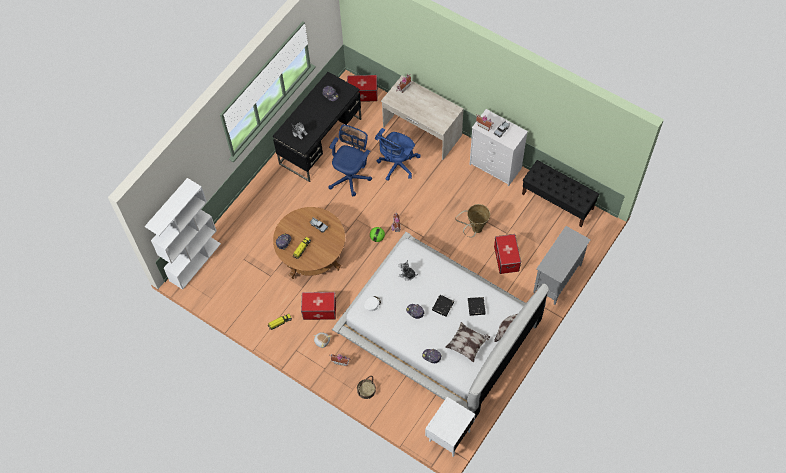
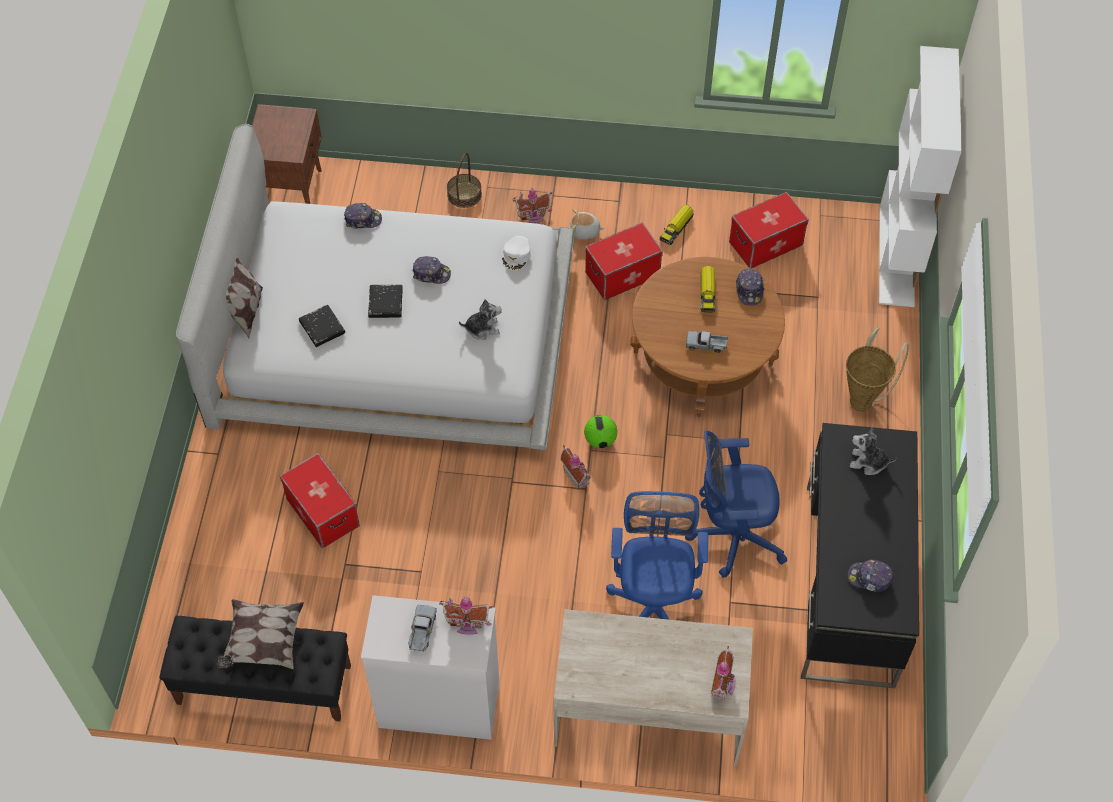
camera: 150 degrees right, 5 degrees down
(351, 177) = (732, 536): blue office chair -> blue office chair turned 90 degrees clockwise
(362, 94) = (840, 744): storage box -> storage box (765, 243)
(449, 436) = (291, 187): white nightstand -> brown nightstand
(467, 345) = (308, 262): pillow -> pillow (263, 642)
(474, 230) = (415, 541): basket -> basket (864, 399)
(557, 279) = (202, 517): grey cabinet -> none

